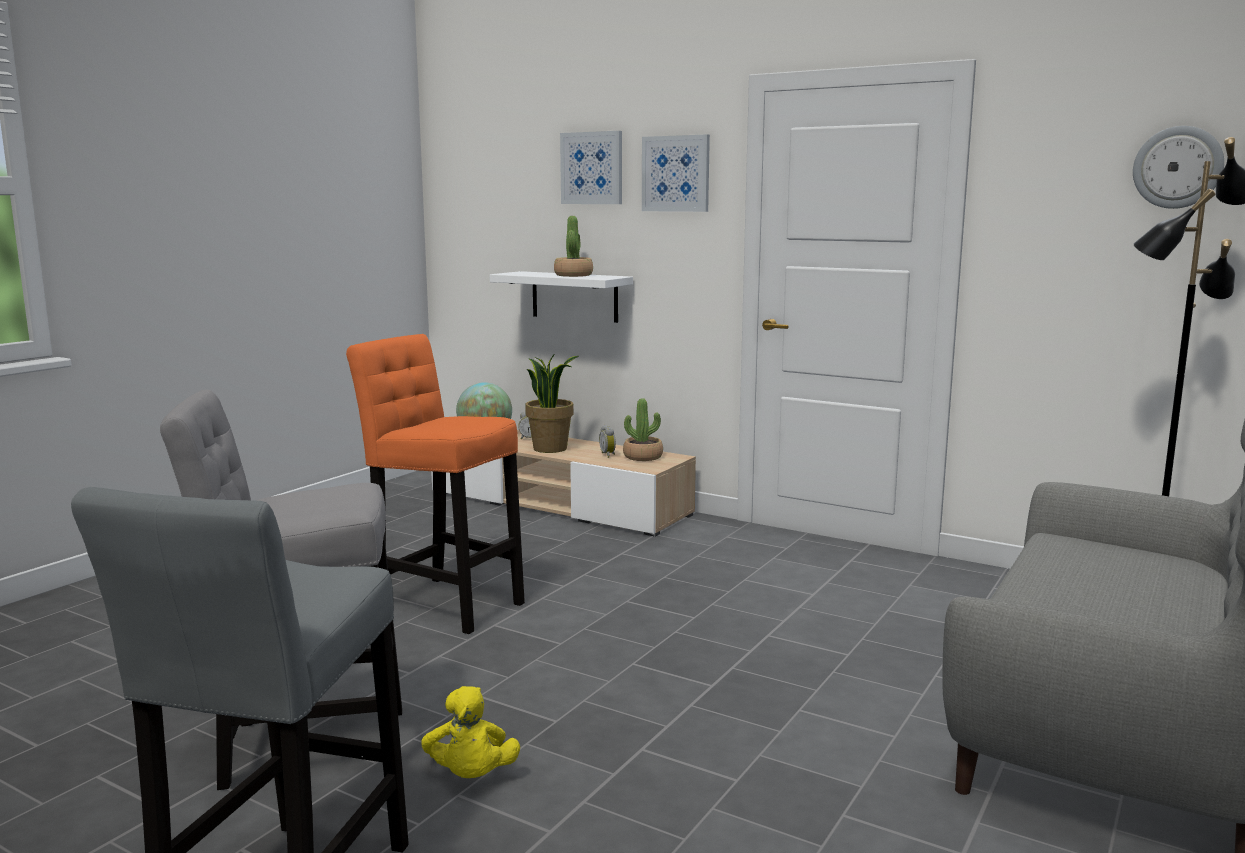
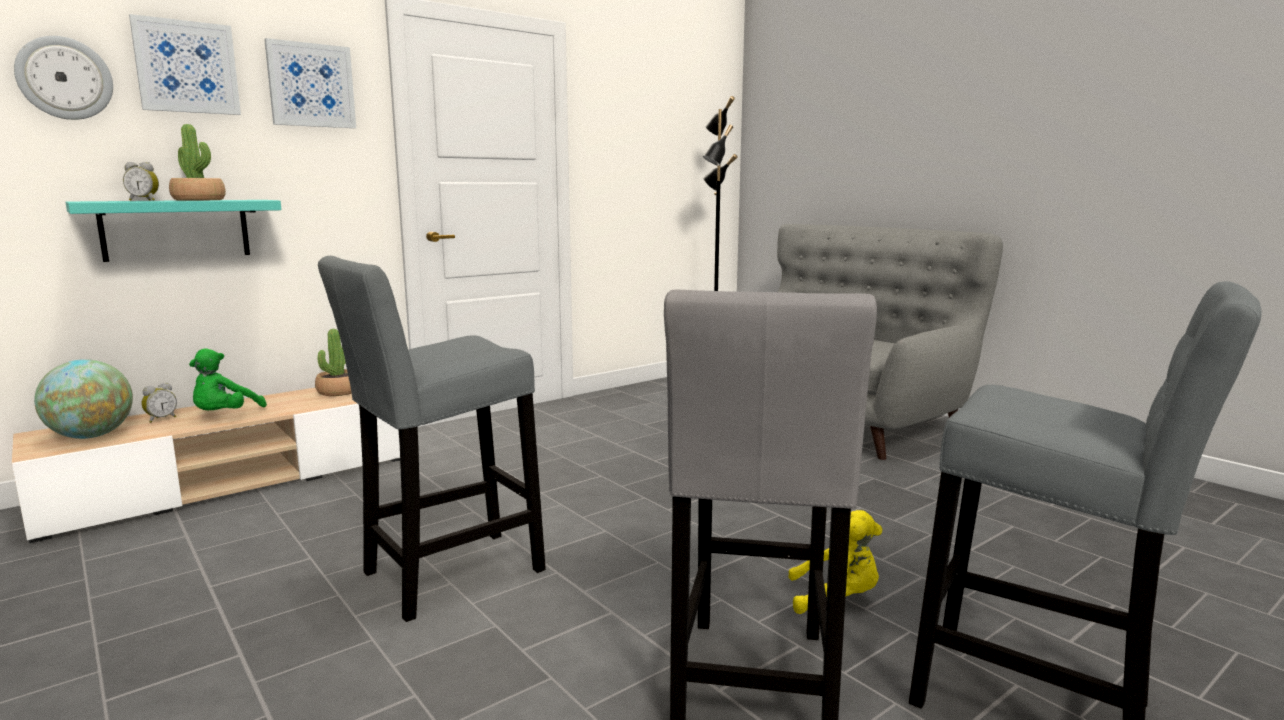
camera: 70 degrees left, 0 degrees up
(443, 603) = (444, 575): orange stool -> grey stool
(550, 448) = (225, 416): potted plant -> green plush toy
(574, 296) = (176, 229): white shelf -> turquoise shelf
(608, 455) = (304, 400): alarm clock -> alarm clock (145, 200)
(1177, 167) = (671, 114): wall clock -> wall clock (65, 78)

